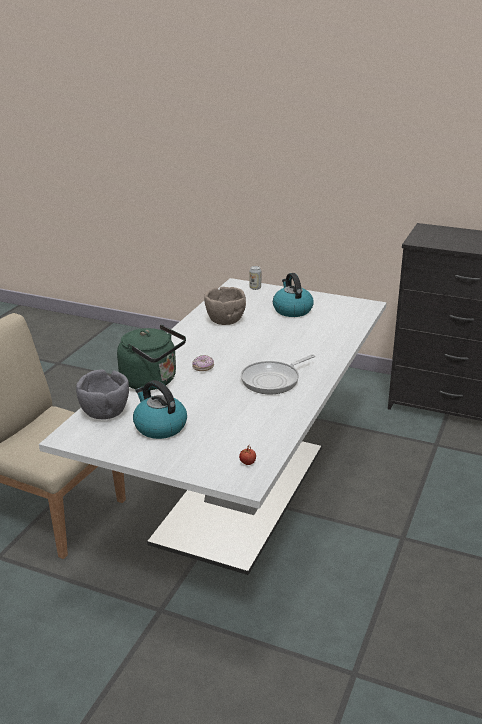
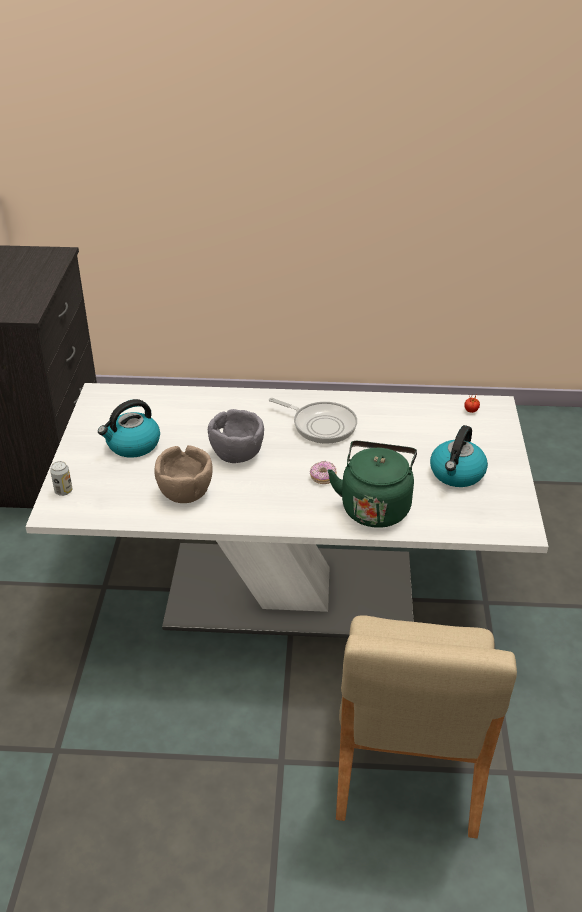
camera: 110 degrees left, 10 degrees up
(104, 412) = (461, 520): grey bowl -> grey bowl (238, 454)

